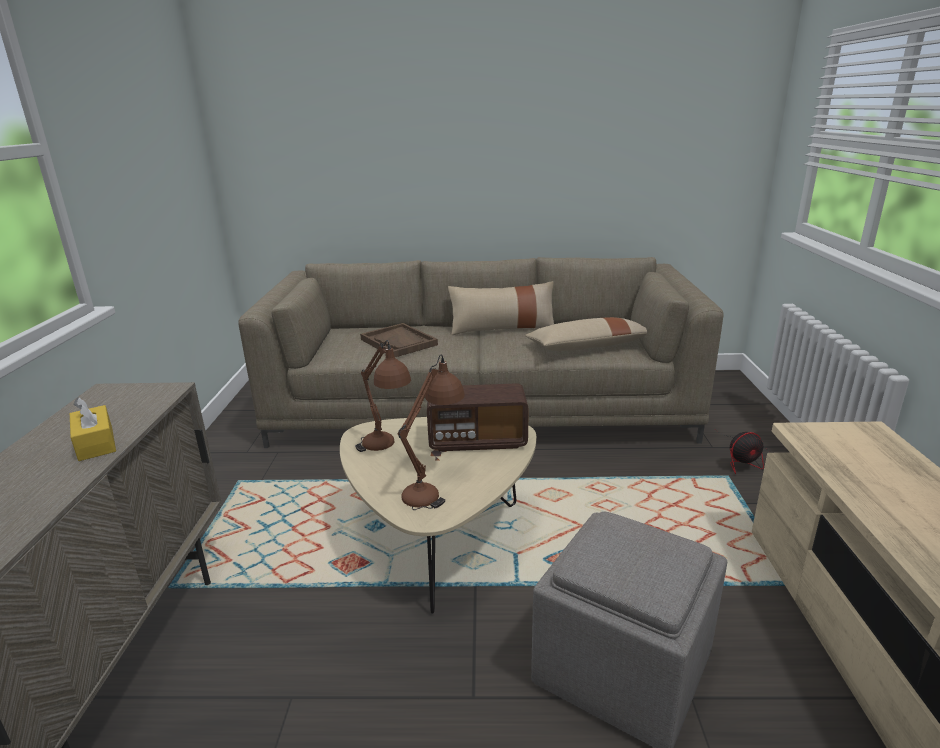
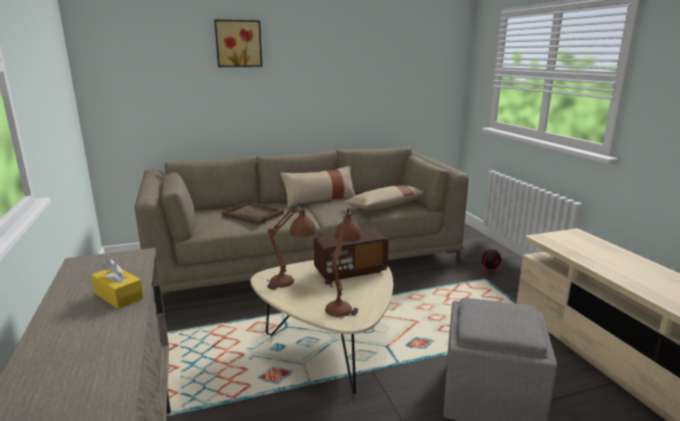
camera: 20 degrees left, 5 degrees down
(409, 103) = (238, 43): none -> picture

